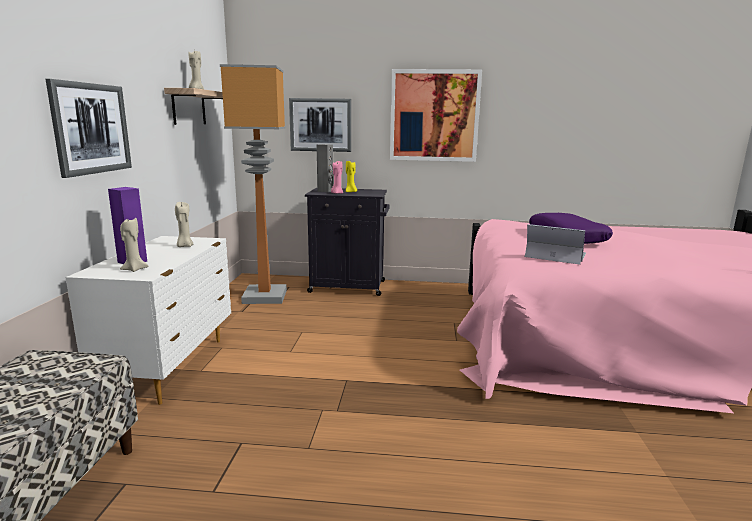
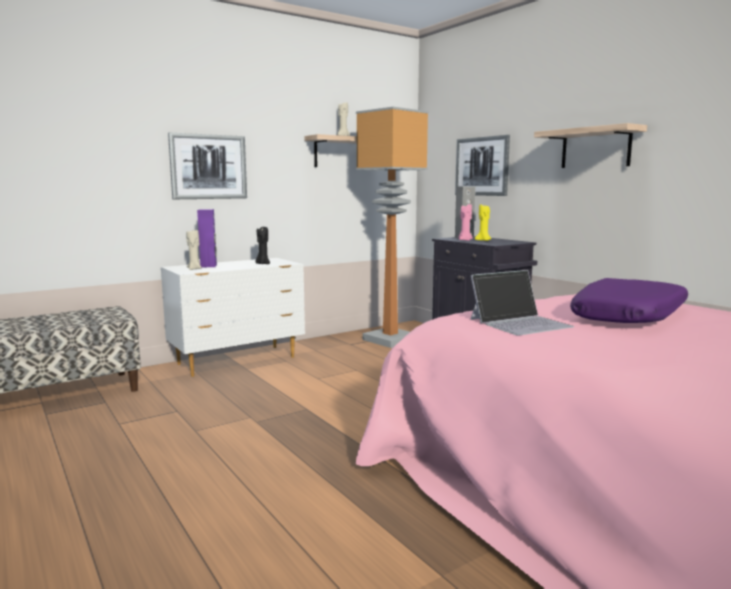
camera: 50 degrees right, 5 degrees down
(185, 246) = (263, 264): beige candle -> black candle
(434, 116) = (595, 148): picture -> shelf
(555, 255) = (520, 323): laptop -> laptop turned 75 degrees clockwise

